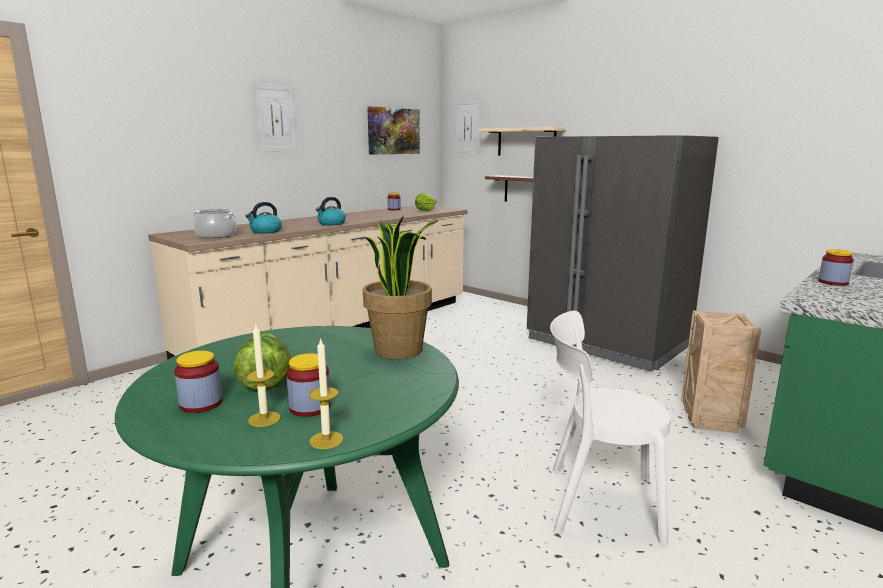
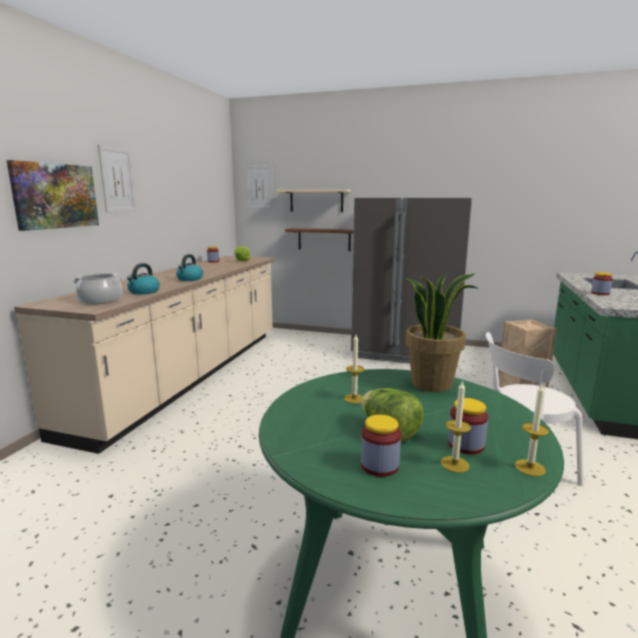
camera: 25 degrees left, 0 degrees up
(295, 349) = (354, 398): none -> candle
(393, 131) = (202, 191): picture -> picture (55, 196)

